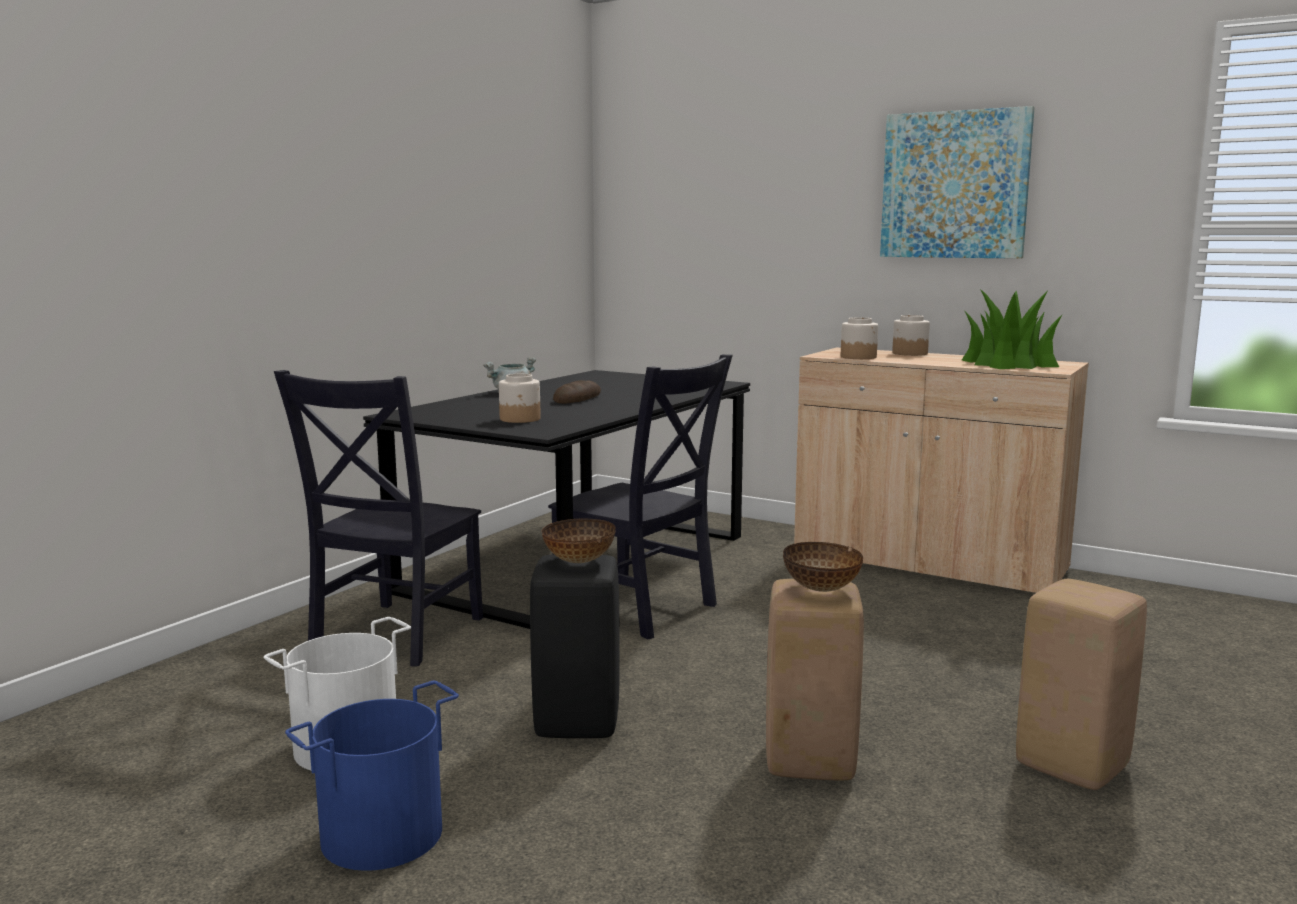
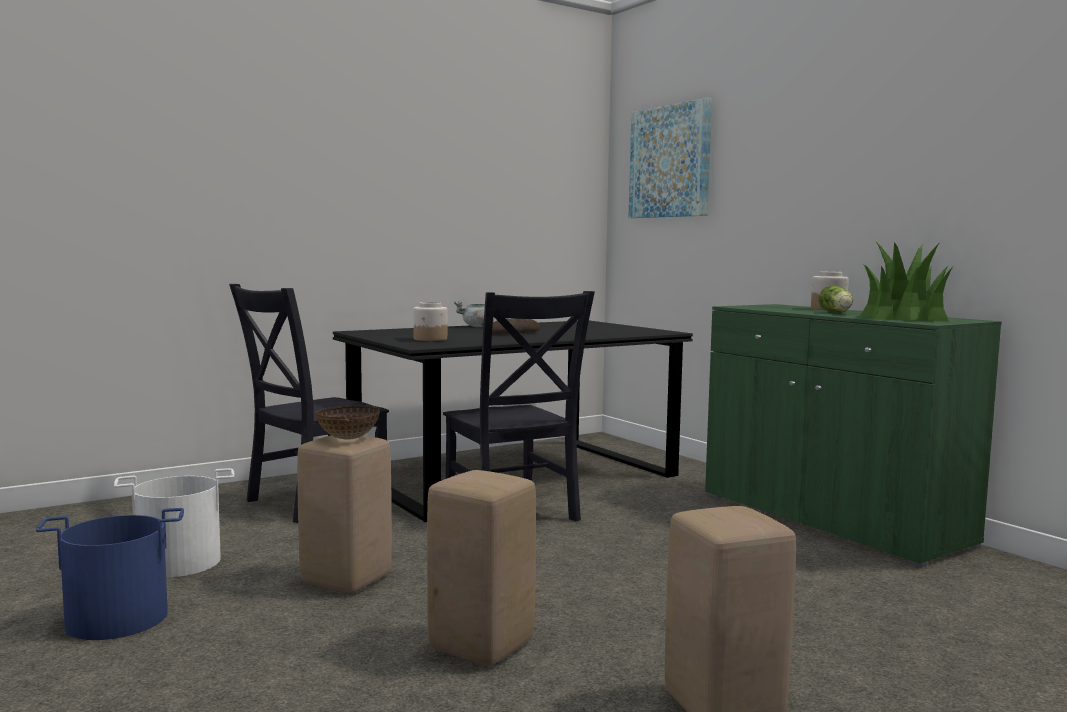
camera: 25 degrees right, 5 degrees down
(579, 722) = (348, 580): black stool -> beige stool
(821, 589) = (485, 479): bowl -> none
(858, 357) = (765, 308): jar -> none
(928, 563) = (831, 519): beige cabinet -> green cabinet
(937, 360) = (836, 312): none -> lettuce
(955, 185) = (878, 143): picture -> picture (670, 162)

